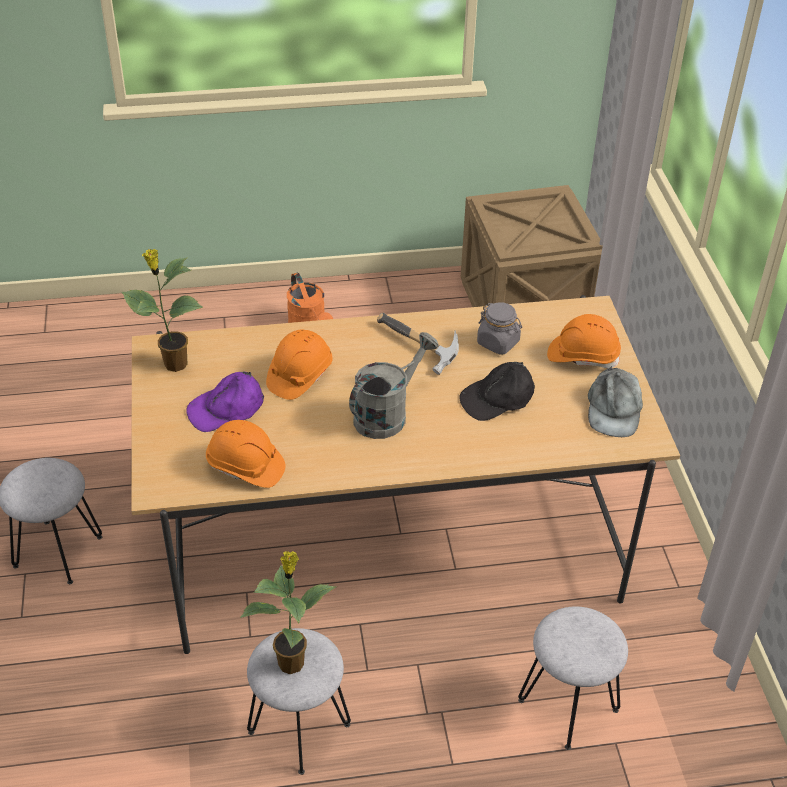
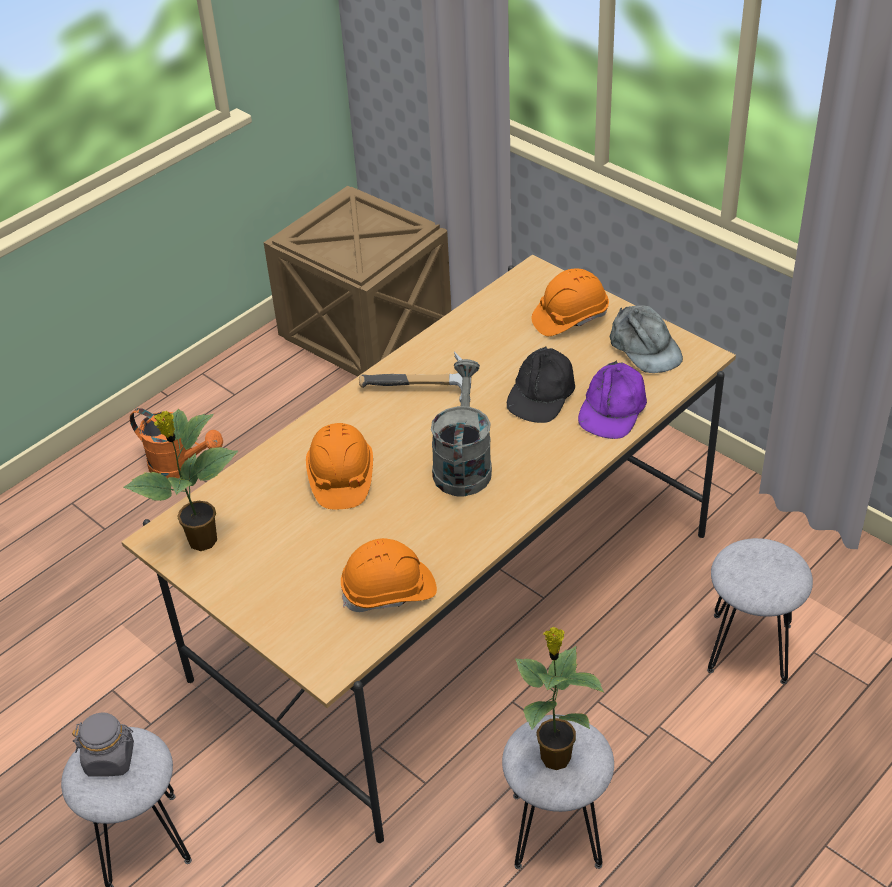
camera: 35 degrees left, 0 degrees up
(226, 408) = (306, 550): purple cap -> purple cap (612, 409)
(498, 343) = (486, 346): grey jar -> grey jar (110, 759)

